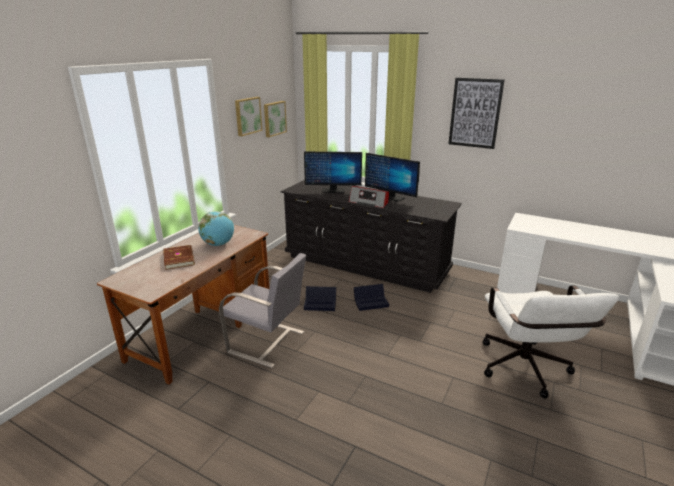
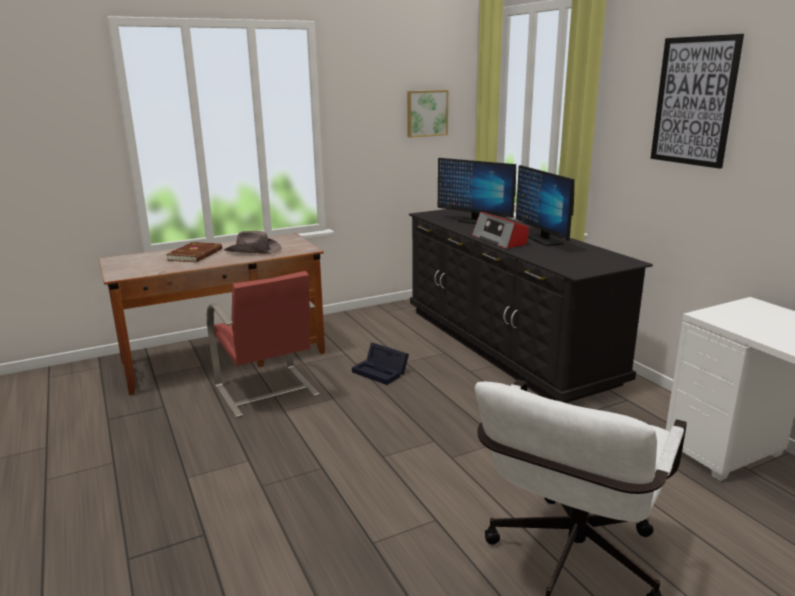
camera: 35 degrees right, 5 degrees down
(218, 244) = (253, 251): globe -> brown hat
(247, 116) = (374, 103): picture -> none
(267, 342) = (266, 391): grey chair -> red chair
(371, 302) = (449, 390): black storage box -> none

